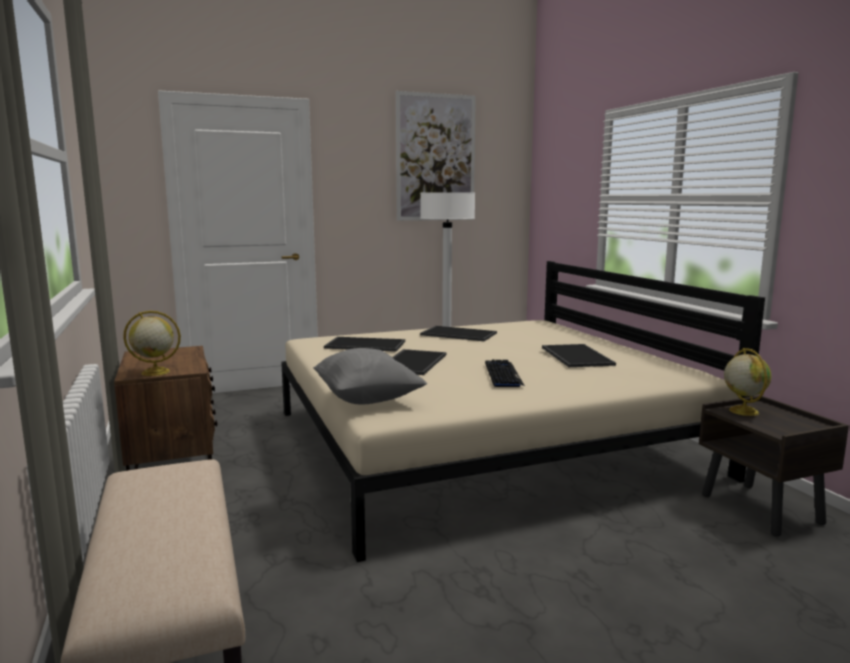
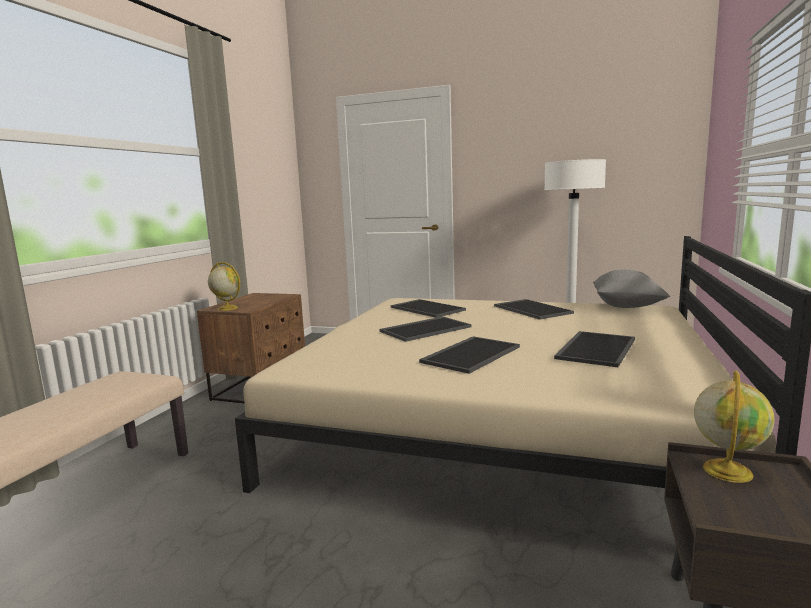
camera: 40 degrees right, 0 degrees up
(367, 400) = (314, 353): grey pillow -> grey pillow (626, 306)
(435, 158) = (578, 126): picture -> none
(502, 375) = (470, 354): keyboard -> tray

